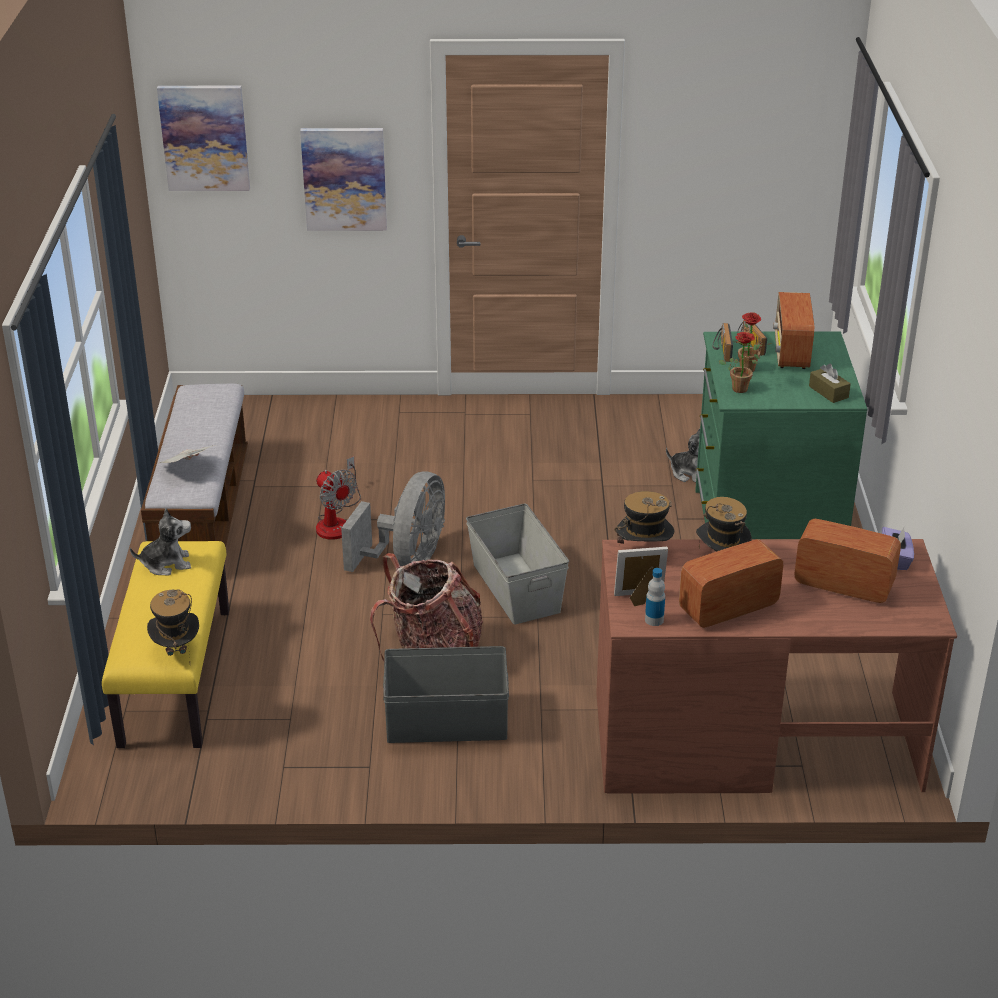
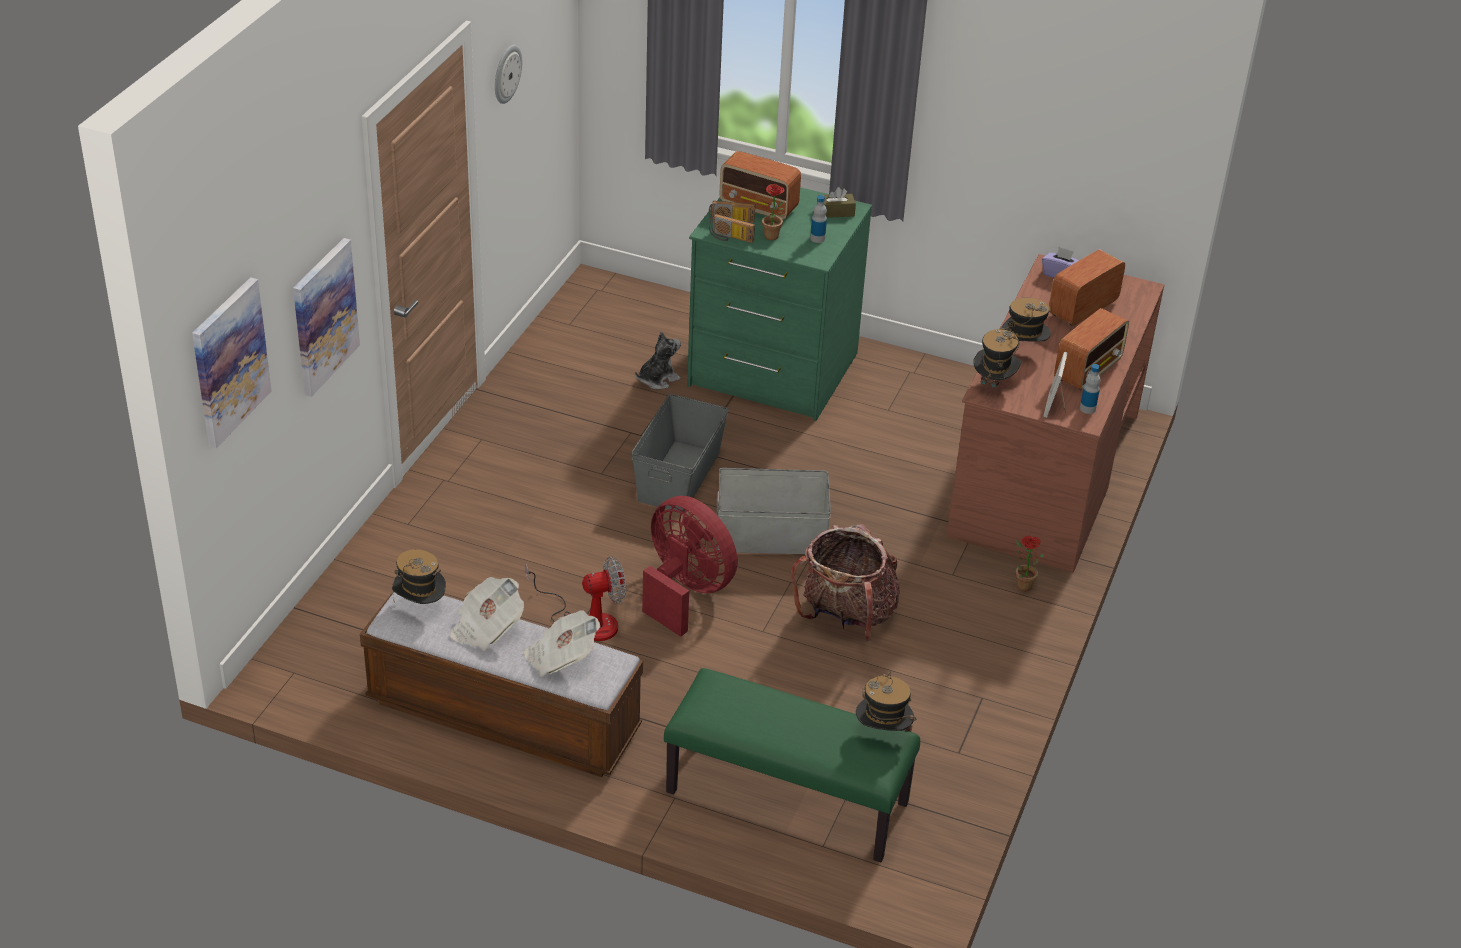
camera: 70 degrees left, 5 degrees up
(166, 564) = (732, 711): plush toy -> none
(174, 676) = (785, 798): yellow bench -> green bench
(205, 428) = (486, 628): none -> newspaper
(214, 396) = (420, 607): none -> hat
(407, 560) = (685, 592): grey fan -> red fan
(447, 723) = (944, 634): grey storage box -> grey storage box (680, 476)
(689, 124) = (506, 73): none -> wall clock
(727, 608) = (1088, 370): radio -> radio turned 135 degrees counterclockwise
(741, 387) = (800, 249): potted plant -> potted plant (1021, 584)
(770, 392) = (817, 238): none -> bottle

